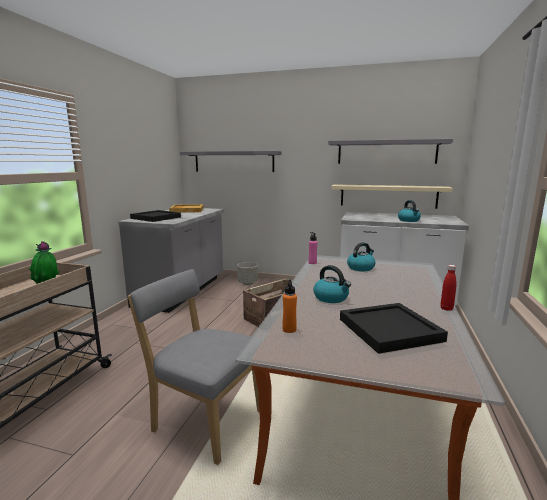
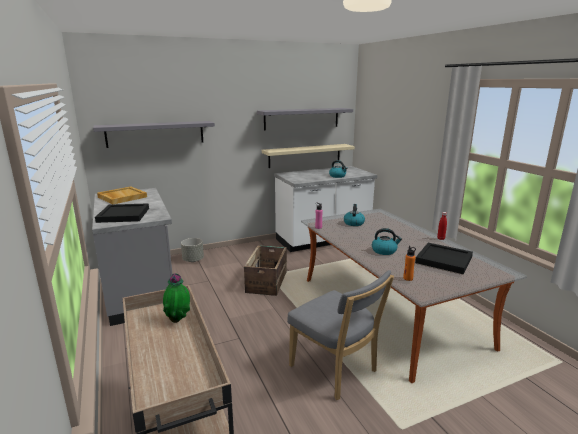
camera: 40 degrees left, 5 degrees up
(204, 419) = (336, 371): grey chair -> grey chair turned 120 degrees counterclockwise

